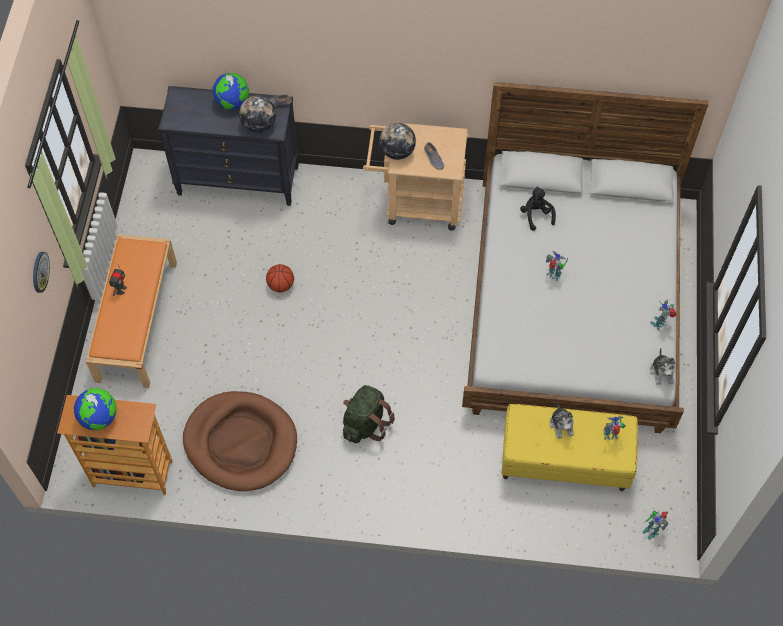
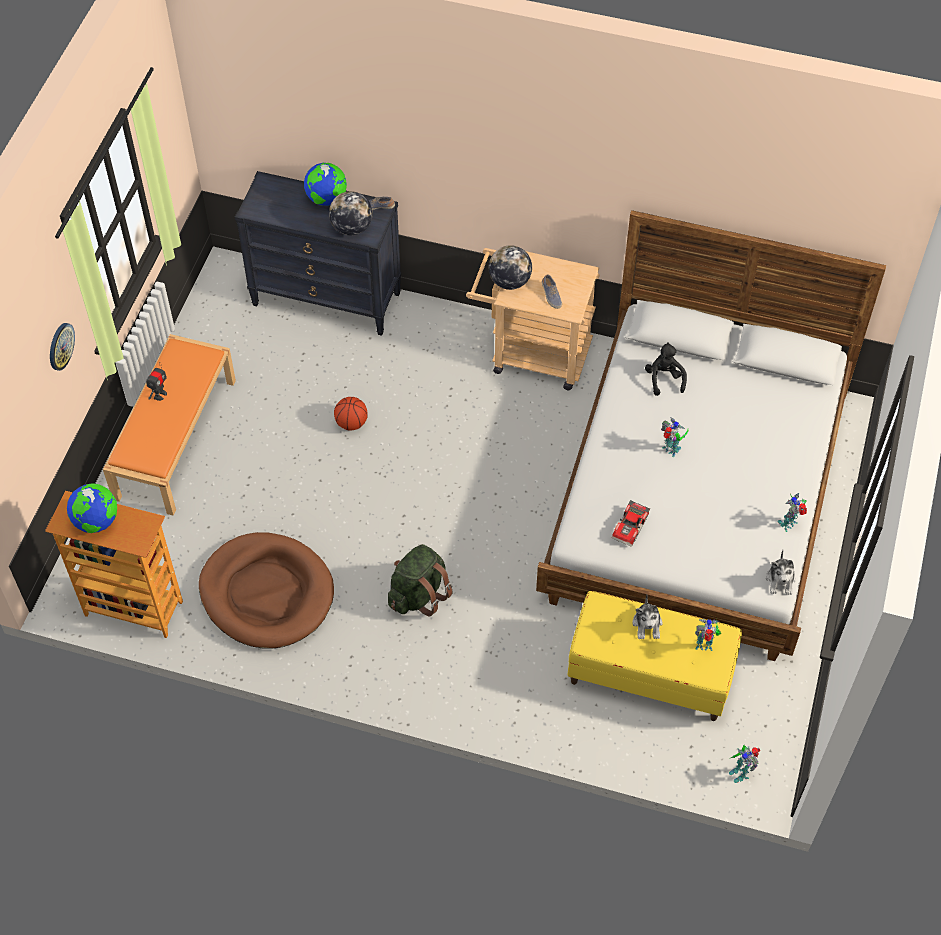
camera: 10 degrees right, 5 degrees down
(535, 346) = (631, 527): none -> toy car

